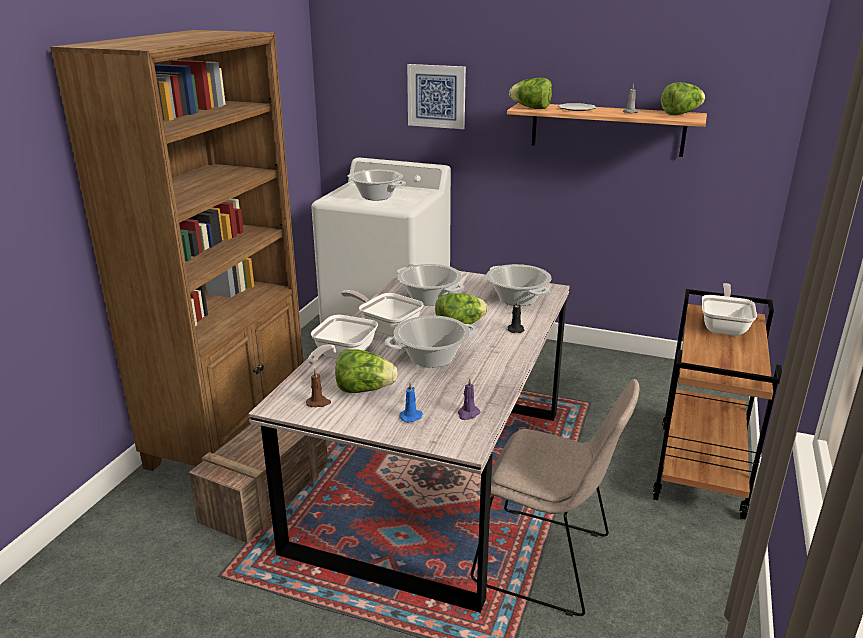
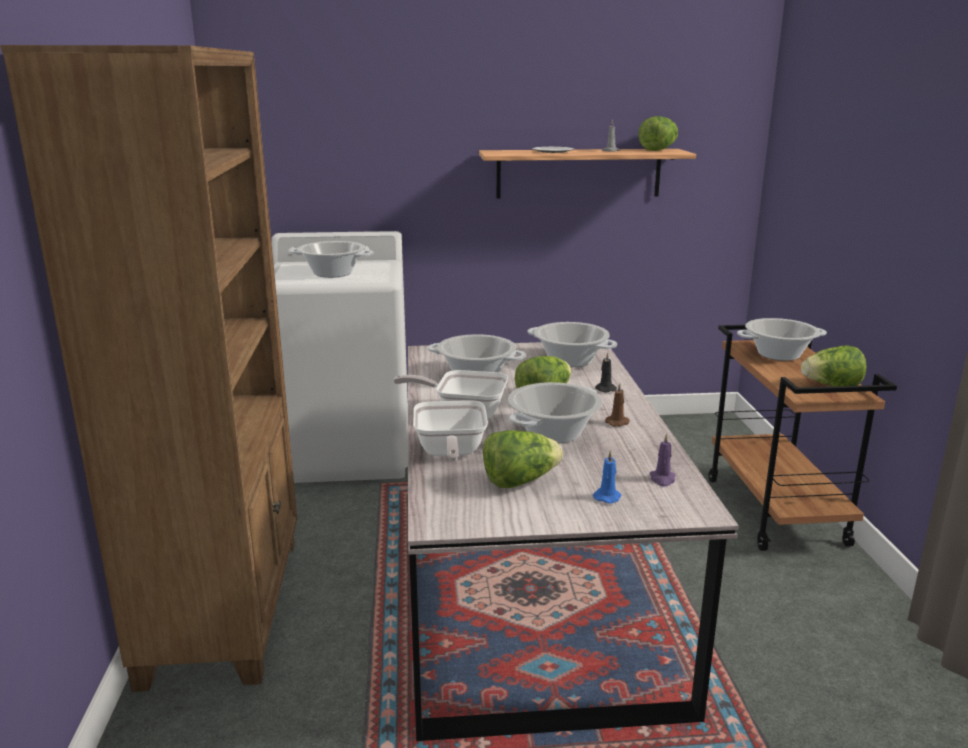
camera: 25 degrees left, 5 degrees down
(267, 492) = (340, 669): crate -> none
(318, 403) = (483, 508): brown candle -> brown candle (618, 422)
(436, 96) = (377, 149): picture -> none
(531, 108) = (506, 153): lettuce -> lettuce (831, 386)
(547, 561) = (720, 643): beige chair -> none
(724, 327) = (778, 354): frying pan -> cooking pot

